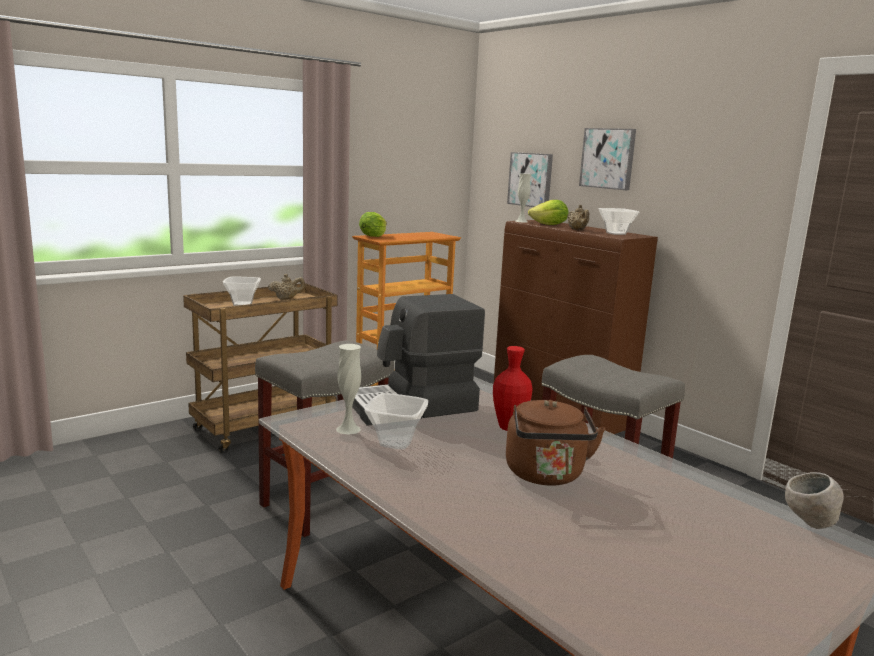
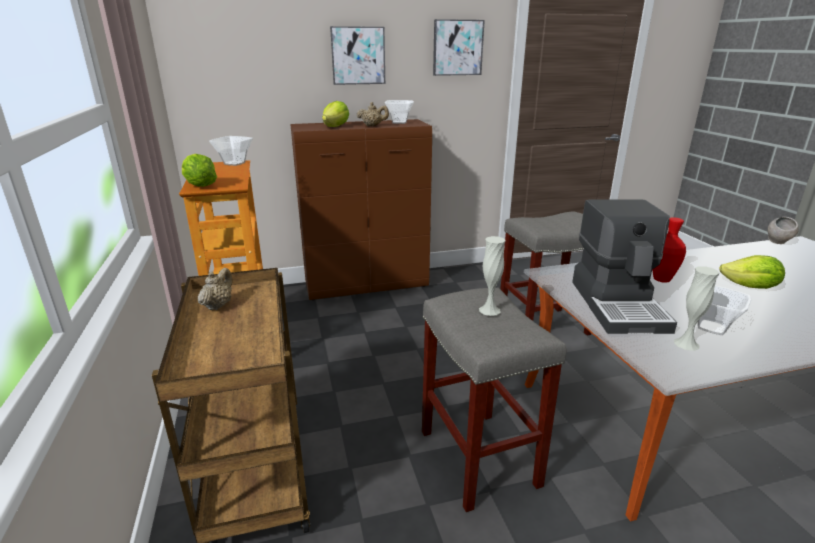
camera: 65 degrees left, 10 degrees up
(243, 304) = (216, 341): bowl -> bowl (235, 163)
(521, 221) = (303, 129): white vase -> white vase (489, 310)
(531, 179) = (265, 84): picture -> picture (457, 47)
(546, 476) = (750, 287): brown kettle -> lettuce

